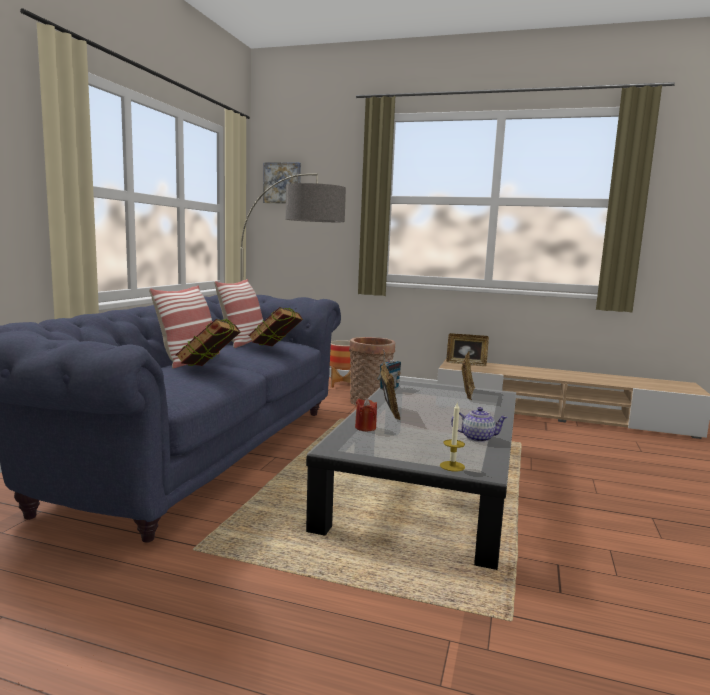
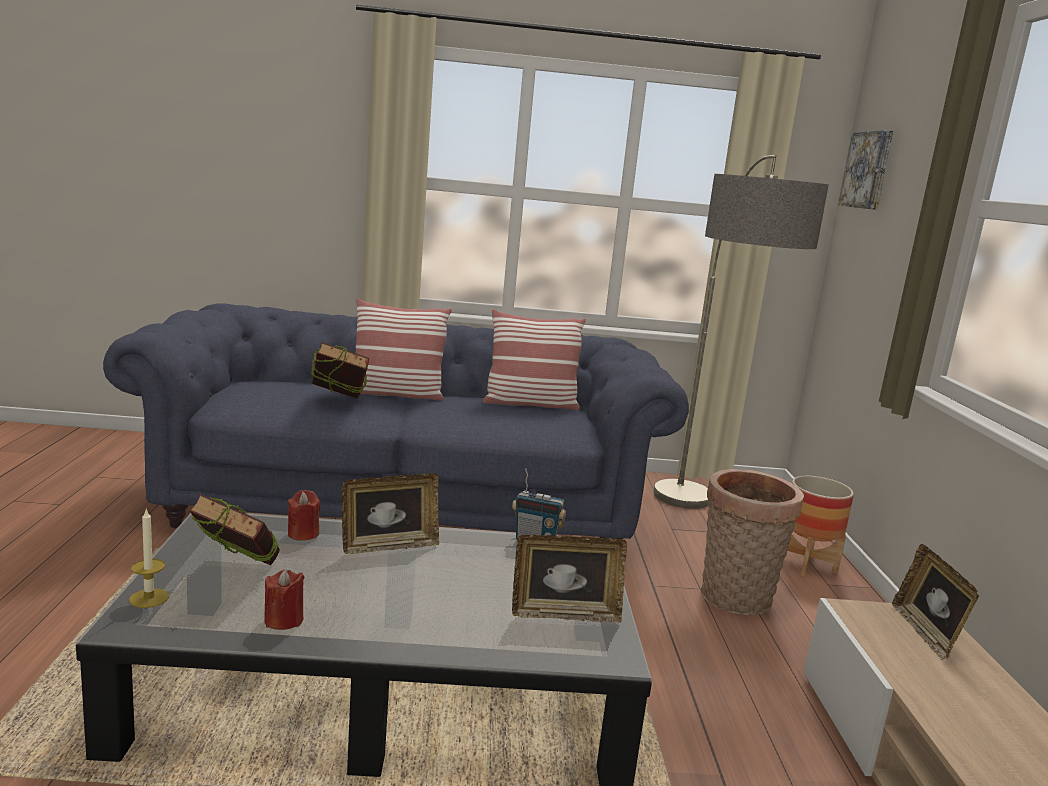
camera: 70 degrees right, 5 degrees up
(275, 349) = (495, 420): book -> book (236, 573)
(477, 438) = (284, 620): teapot -> red candle

